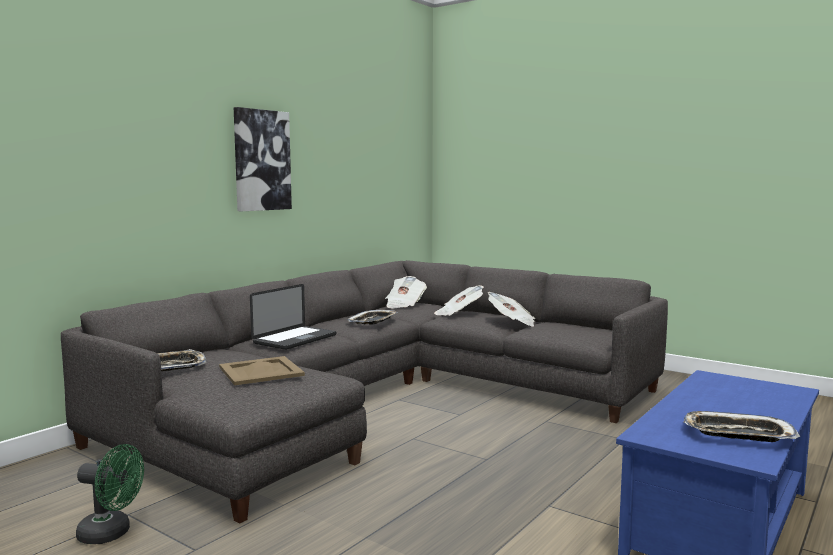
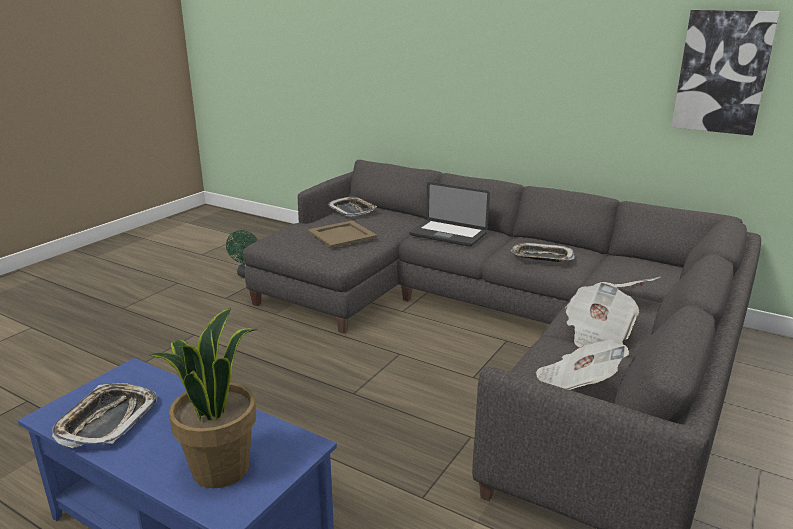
camera: 85 degrees right, 15 degrees up
(261, 160) = (542, 60): picture -> picture (722, 72)
(403, 304) = (649, 265): newspaper -> newspaper (576, 385)
(757, 394) = (220, 468): none -> potted plant

